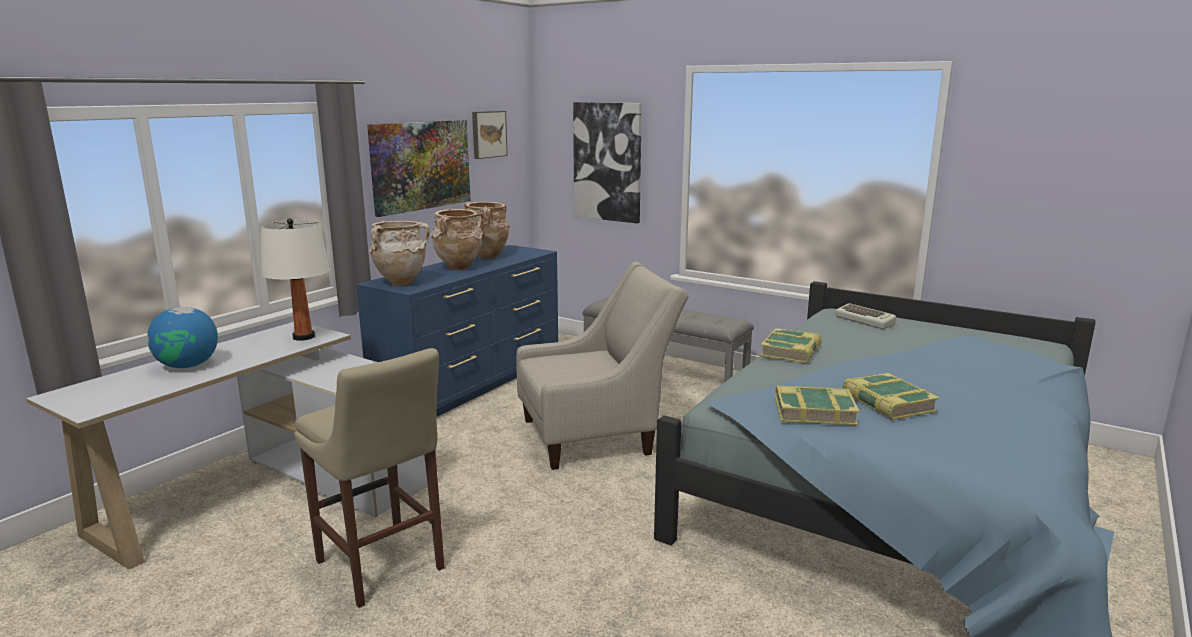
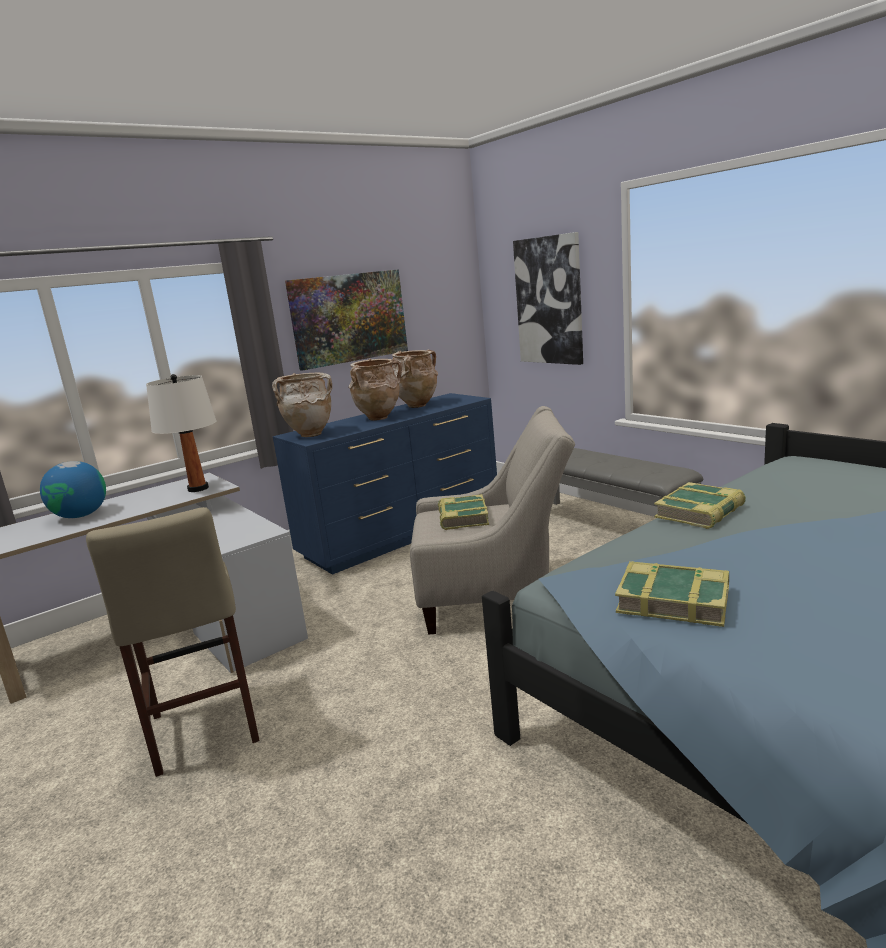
camera: 20 degrees right, 0 degrees up
(488, 134) = (426, 282): picture -> none
(865, 321) = (830, 472): keyboard -> none
(887, 403) = (791, 593): book -> book (462, 518)

